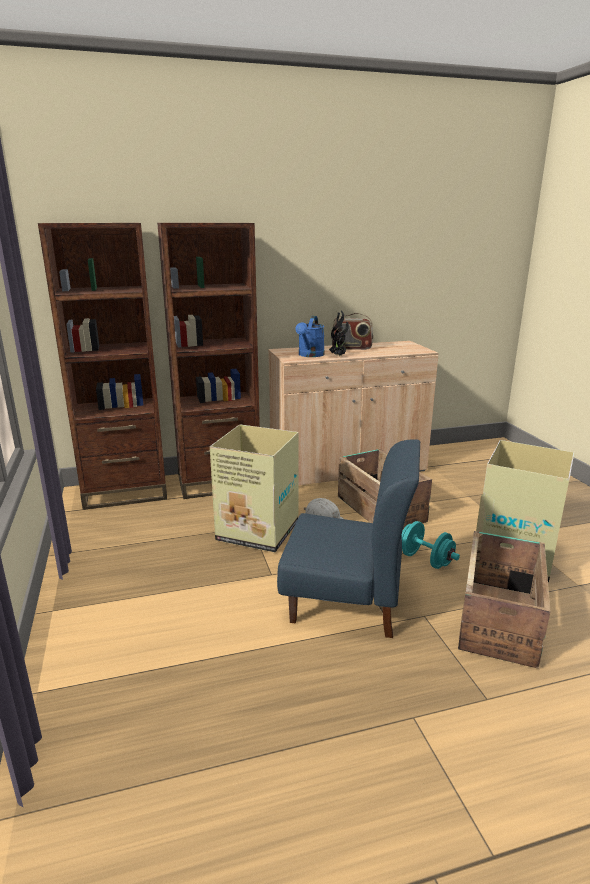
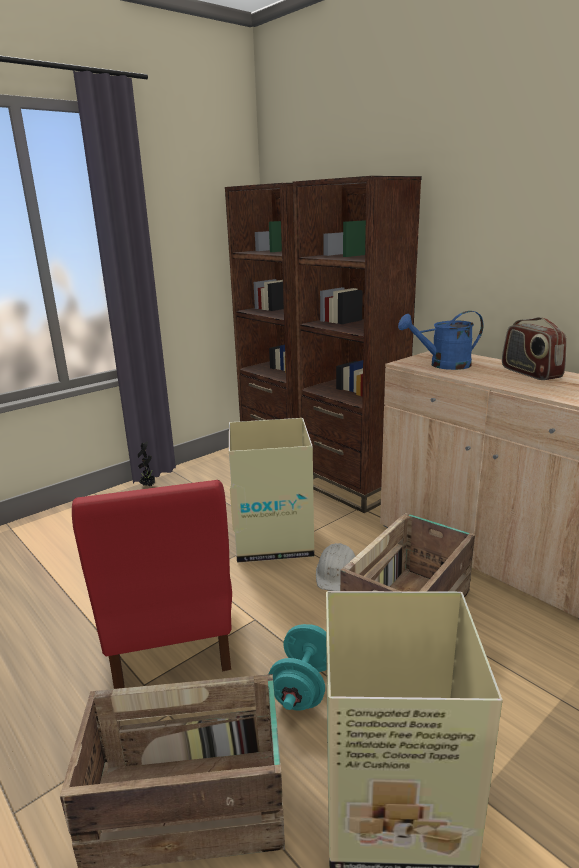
camera: 65 degrees right, 0 degrees up
(339, 356) = (468, 375): potted plant -> potted plant (148, 486)
(346, 602) = (170, 639): blue chair -> red chair

